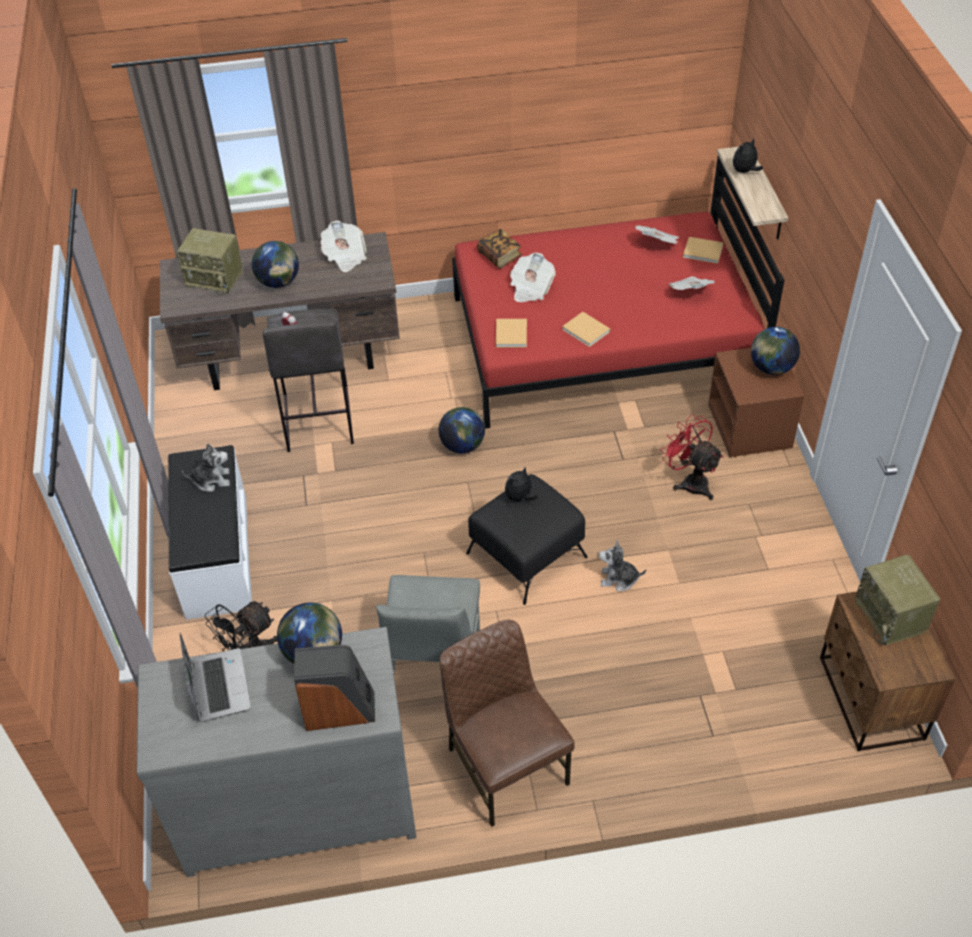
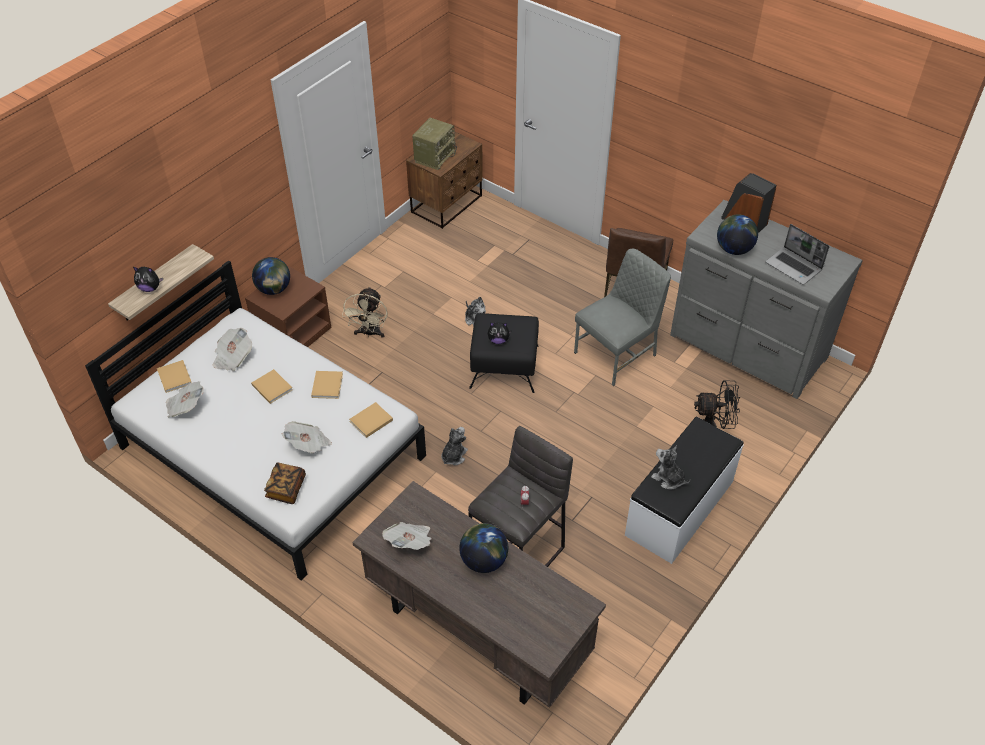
camera: 135 degrees left, 0 degrees up
(215, 278) = (525, 610): radio -> none
(218, 685) = (794, 267): laptop -> laptop turned 75 degrees counterclockwise
(462, 445) = (453, 456): globe -> plush toy
(603, 341) = (273, 451): red bed -> white bed
(624, 297) = (271, 386): none -> beige book
(690, 481) = (369, 333): red fan -> beige fan

